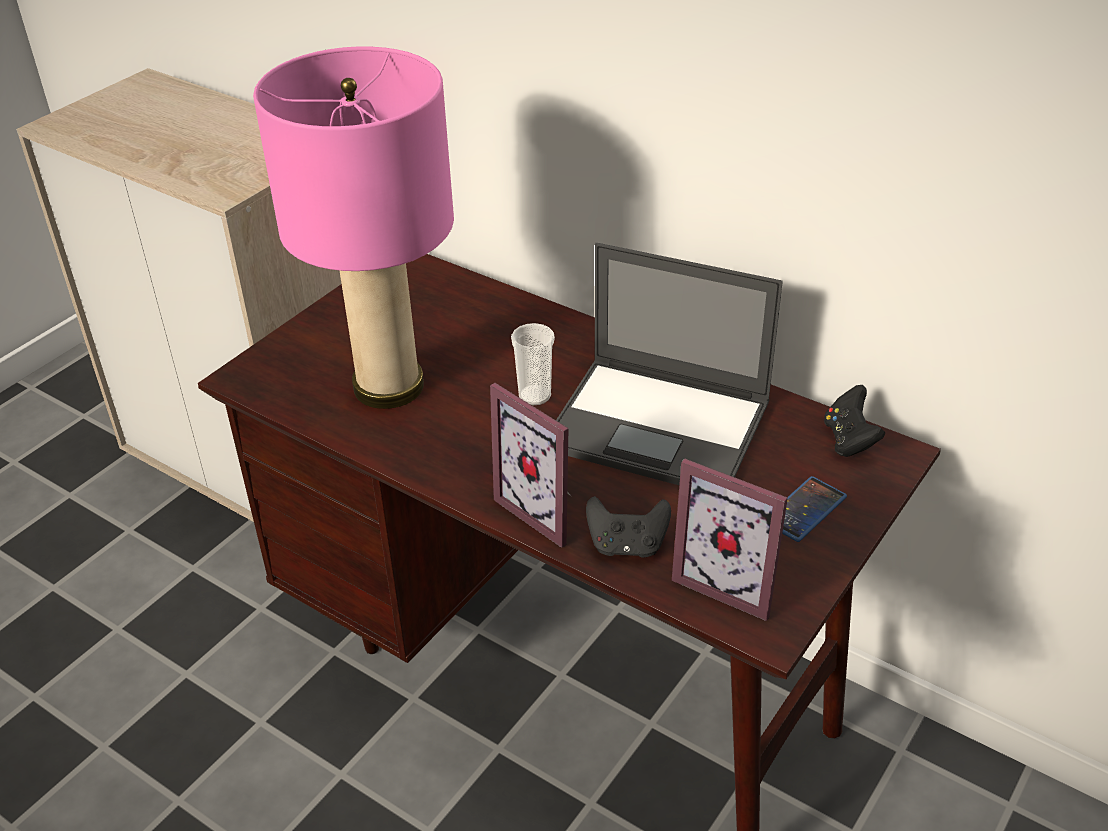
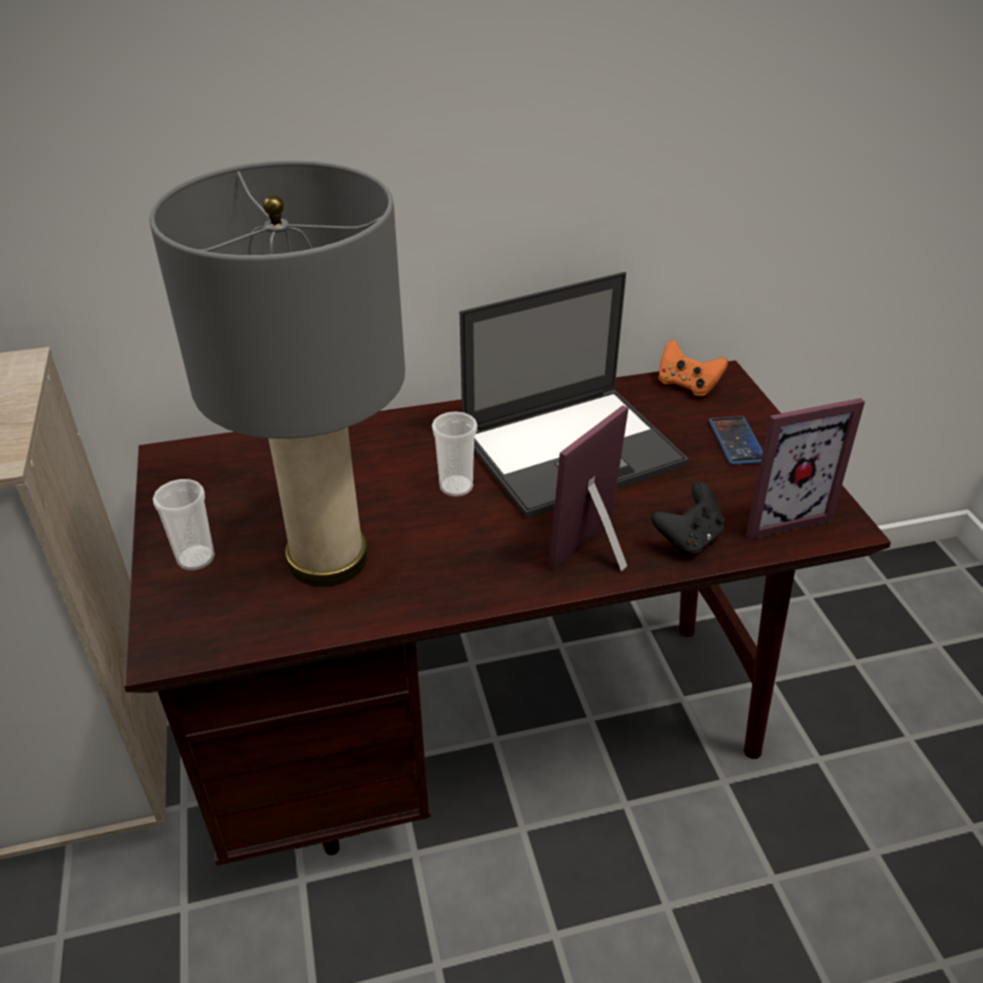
camera: 50 degrees left, 0 degrees up
(325, 336) = (196, 558): none -> cup
(388, 387) = (328, 559): pink table lamp -> grey table lamp
(547, 509) = (601, 556): picture frame -> picture frame turned 135 degrees clockwise
(849, 439) = (687, 385): black game controller -> orange game controller

